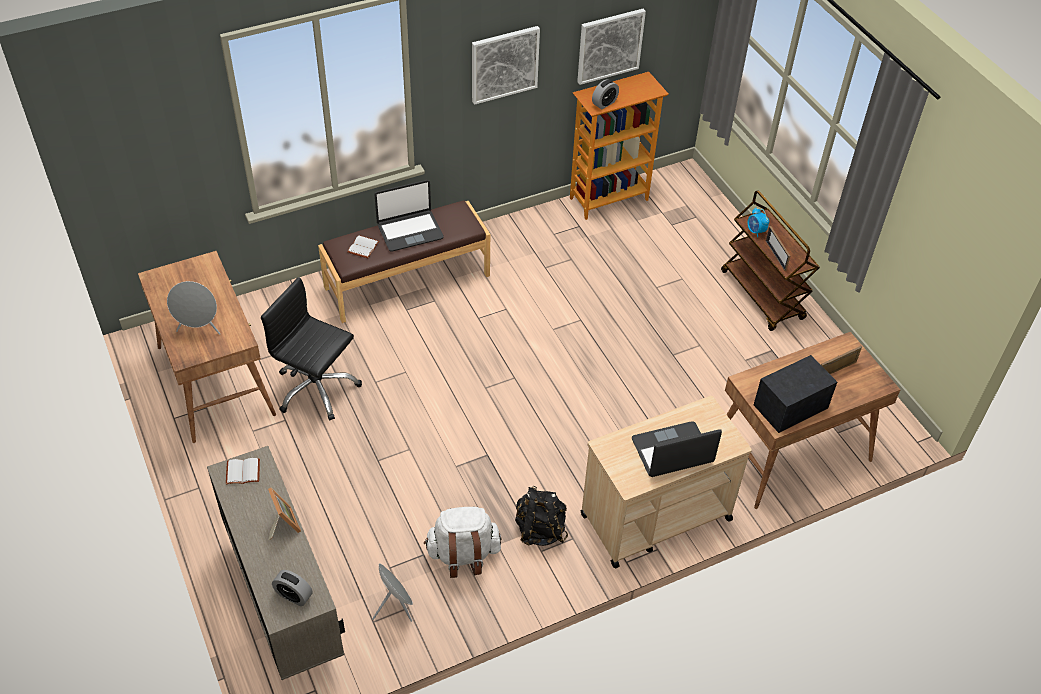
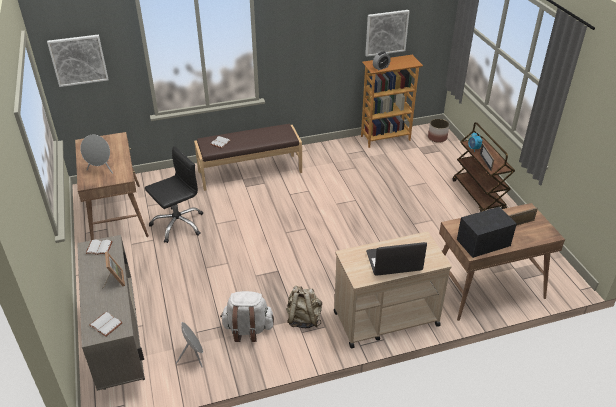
camera: 10 degrees right, 10 degrees down
(293, 595) = (107, 324): alarm clock -> white book
(316, 389) = (178, 224): black office chair -> black office chair turned 105 degrees clockwise
(410, 231) = (251, 136): laptop -> none
(504, 64) = (317, 35): picture -> picture (78, 60)
(540, 529) = (303, 319): black backpack -> beige backpack
(689, 192) = (437, 138): none -> planter

